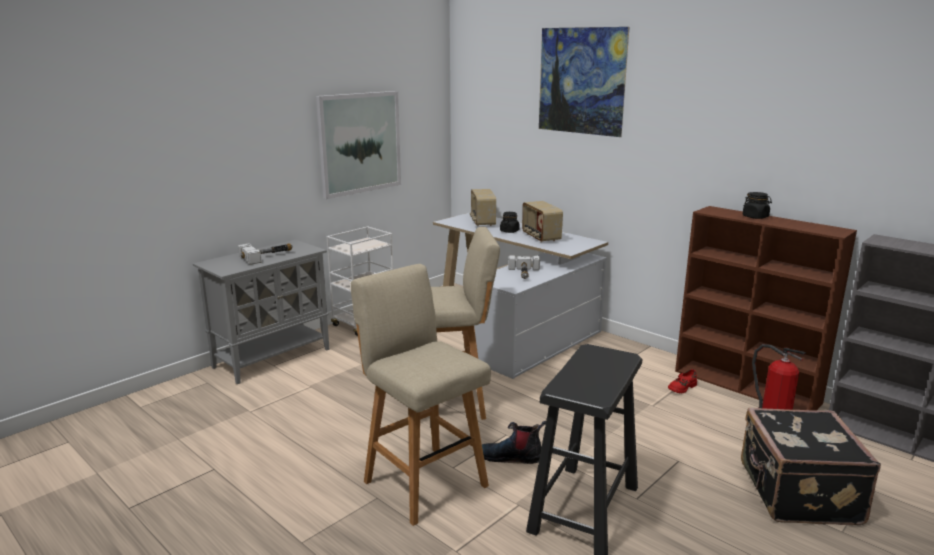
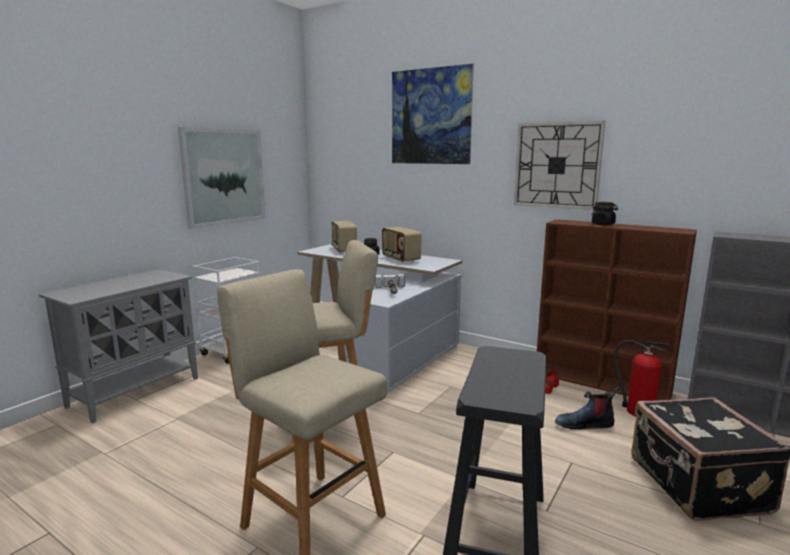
camera: 10 degrees left, 5 degrees down
(267, 256) = (127, 284): hammer -> none
(510, 457) = (402, 477): boot -> boot (584, 424)
(713, 147) = (557, 165): none -> wall clock

